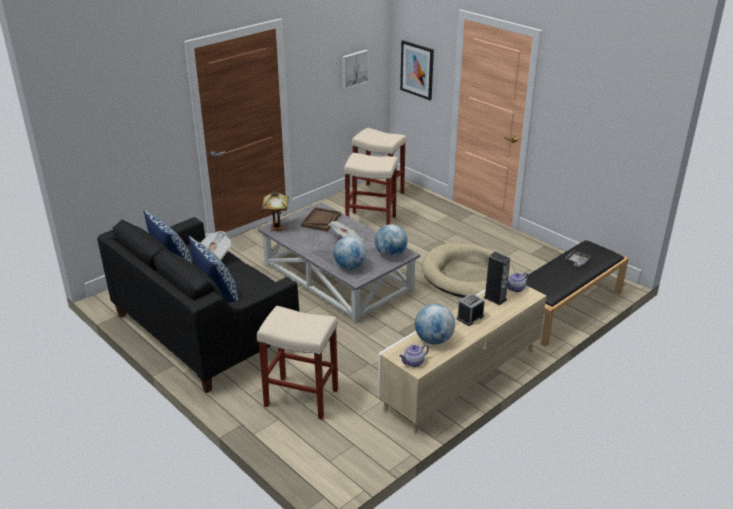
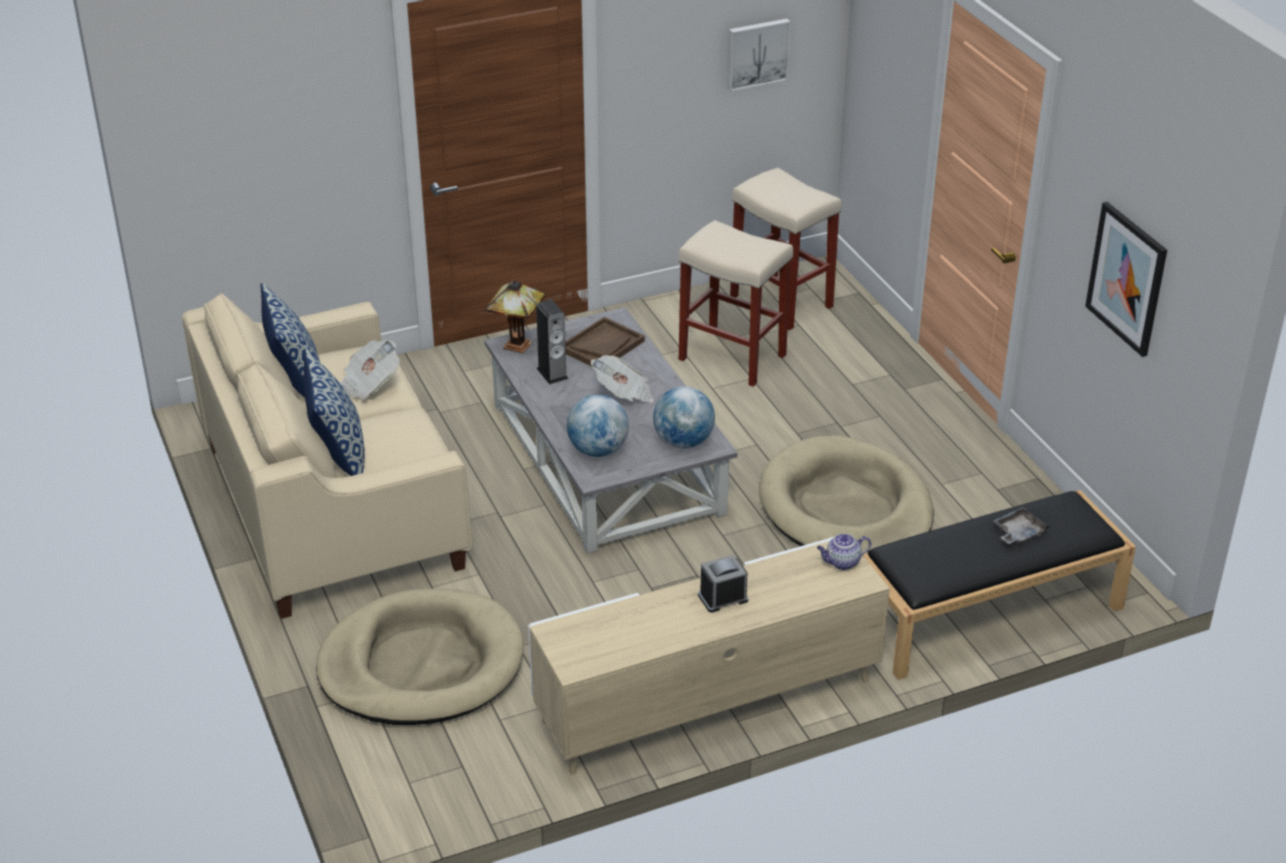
camera: 20 degrees right, 5 degrees up
(205, 329) = (334, 506): black sofa -> beige sofa
(300, 398) = (421, 665): beige stool -> beige dog bed
(413, 362) = (573, 655): teapot -> none
(417, 70) = (882, 73): picture -> picture (1127, 278)
(433, 340) = (633, 623): globe -> none
(495, 298) = (791, 572): speaker -> speaker (552, 373)

